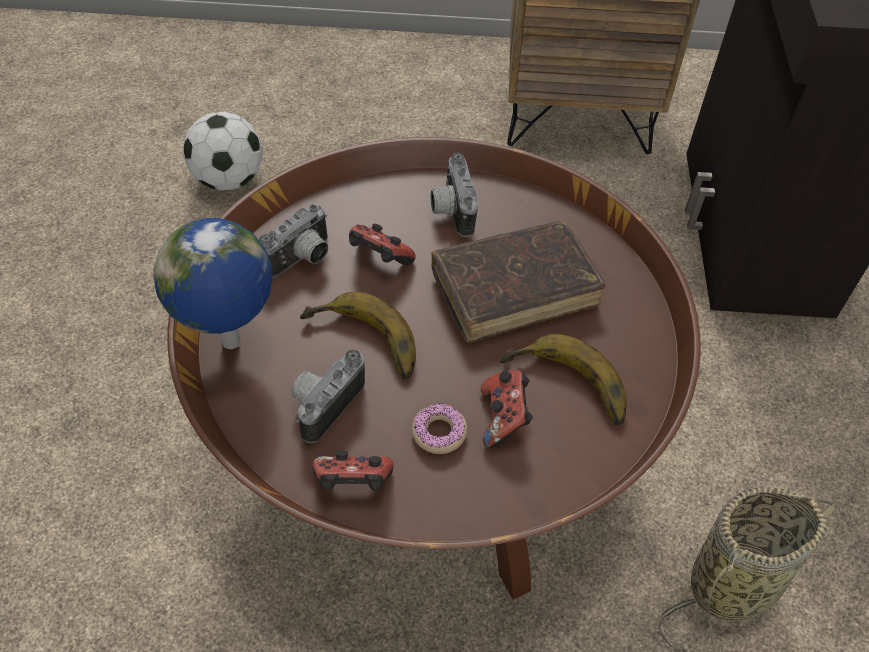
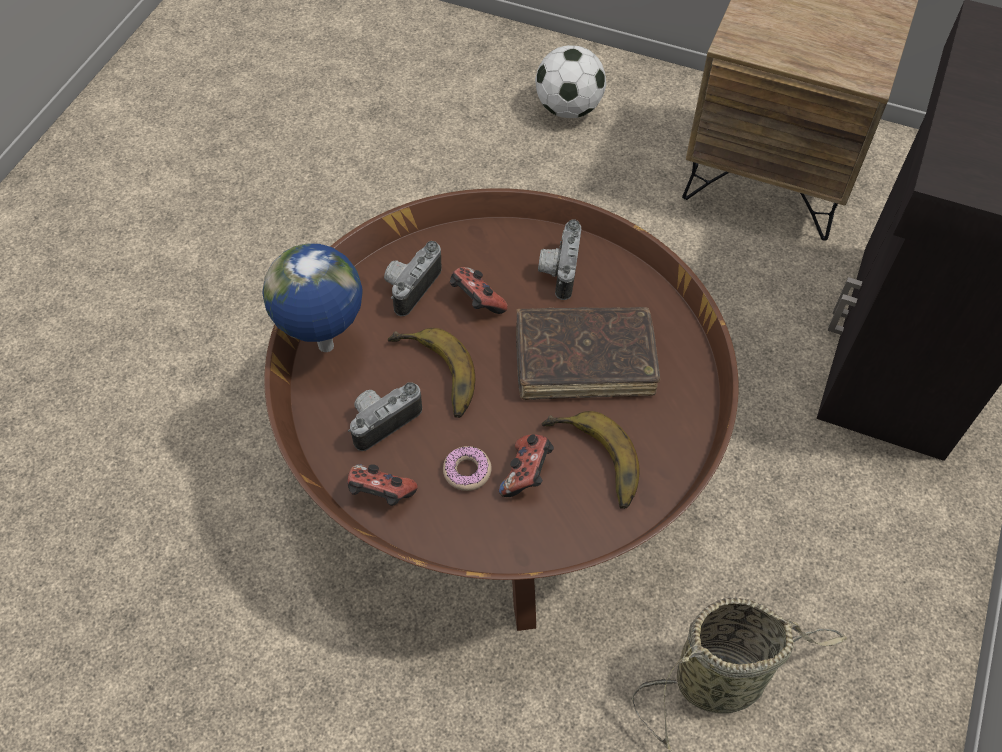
camera: 20 degrees right, 5 degrees up
(229, 179) = (404, 174): football -> football (569, 108)
(302, 260) = (410, 286): camera -> camera turned 150 degrees clockwise

